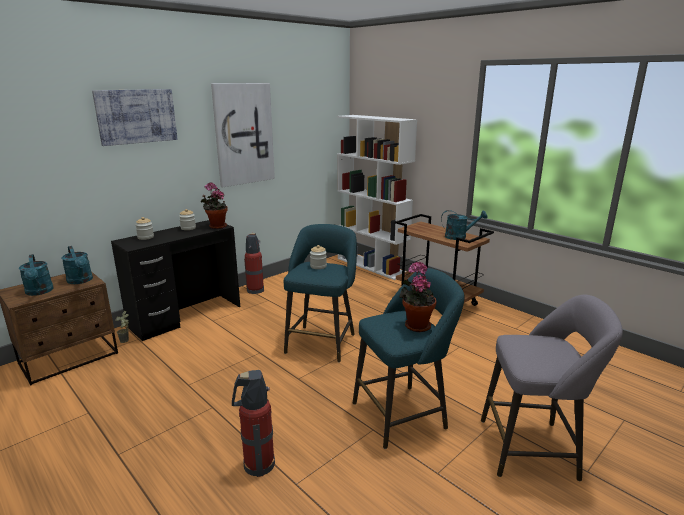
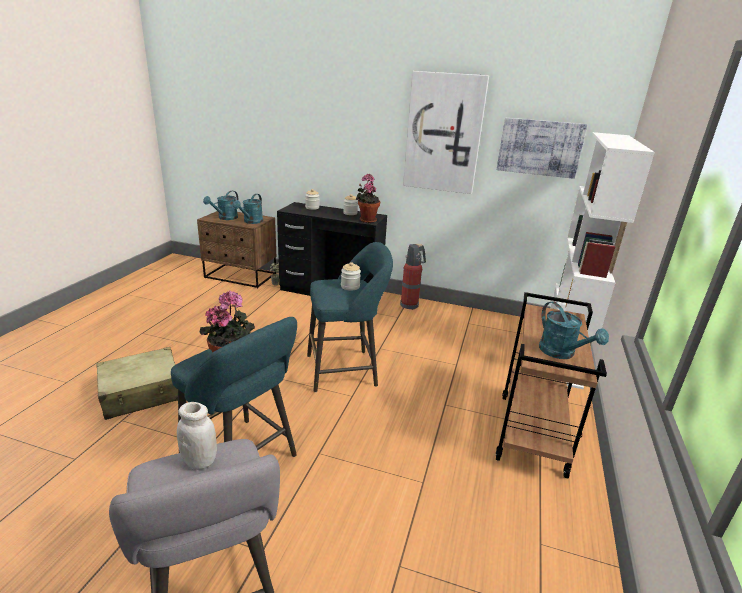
camera: 60 degrees right, 5 degrees up
(136, 116) = (334, 97): picture -> picture (539, 147)
(257, 464) = (142, 393): fire extinguisher -> beige suitcase
(525, 348) = (200, 461): none -> white jar

